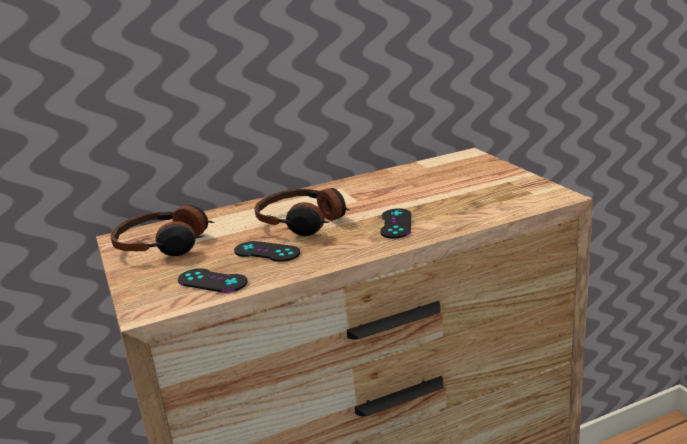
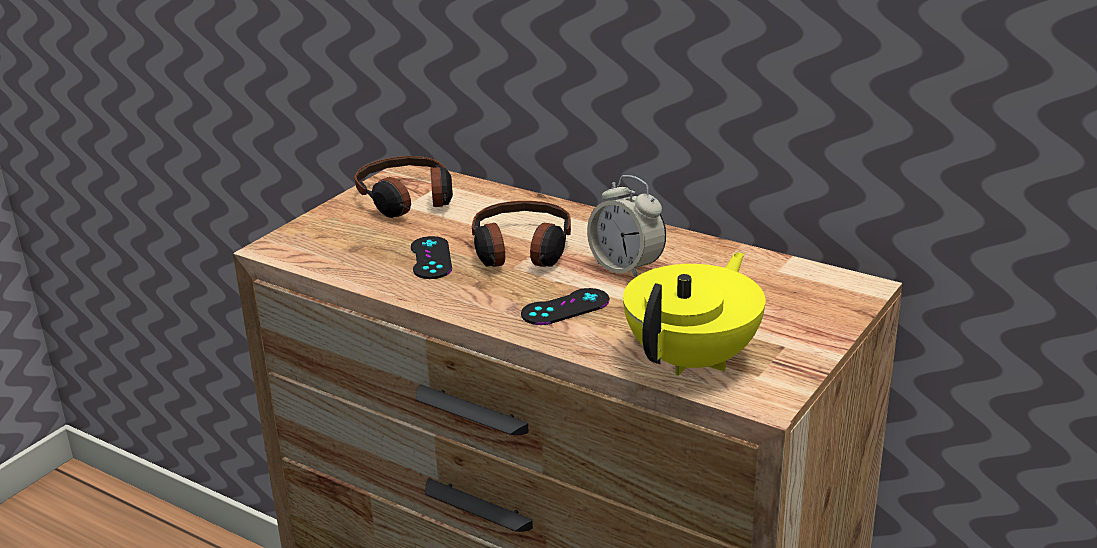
camera: 55 degrees right, 5 degrees up
(212, 281) = (348, 255): black game controller -> none
(370, 199) = (626, 267): none -> alarm clock
(499, 203) = (694, 359): none -> yellow teapot

